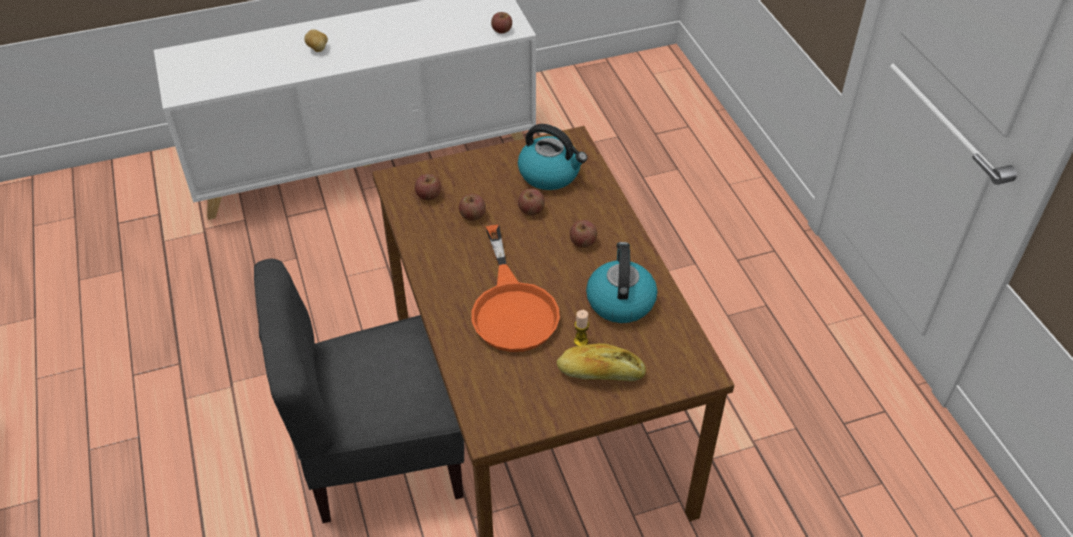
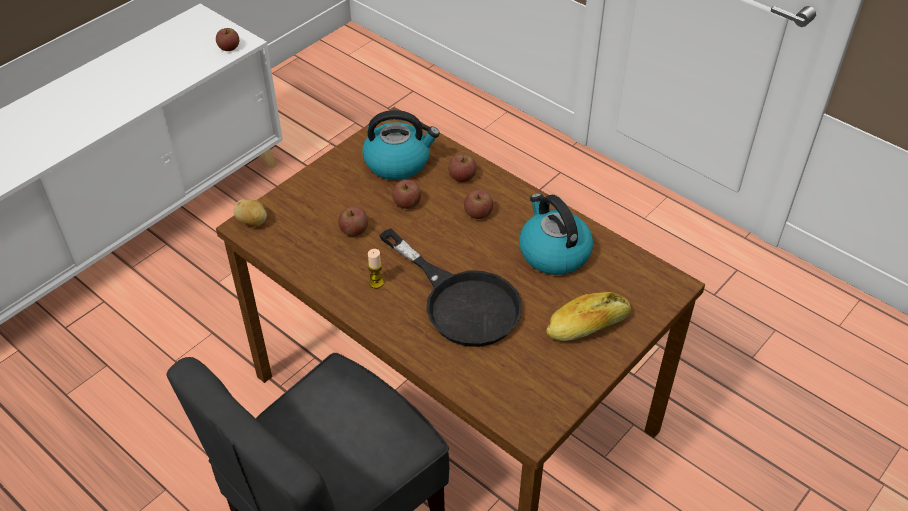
camera: 30 degrees left, 0 degrees up
(318, 49) = (41, 129): potato -> potato (253, 222)
(428, 195) = (294, 228): apple -> apple (462, 177)
(512, 307) = (461, 301): orange frying pan -> black frying pan
(580, 341) = (548, 305): candle -> candle (376, 283)

